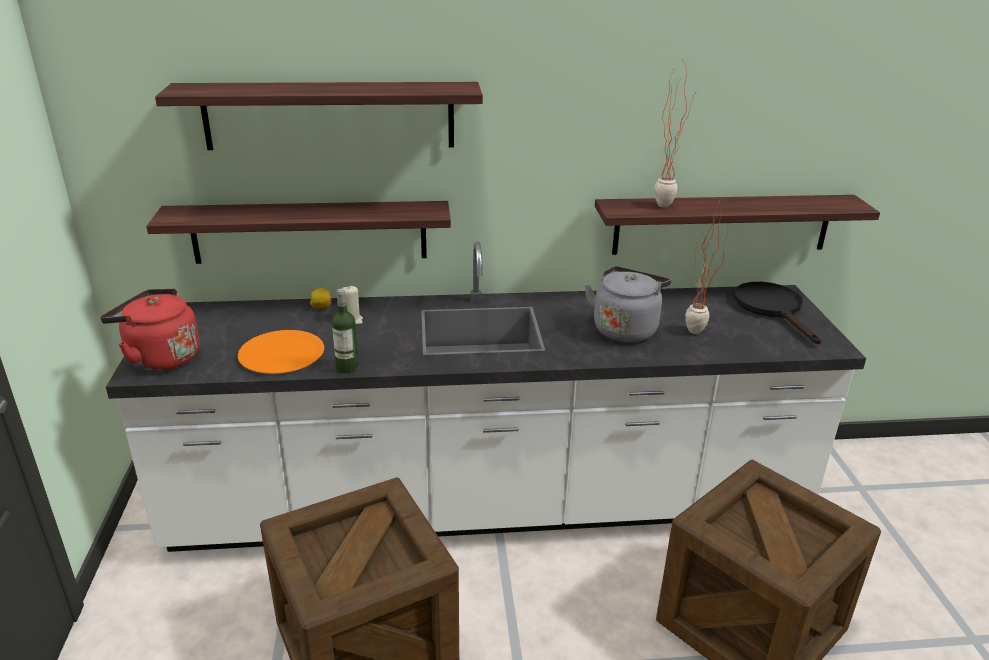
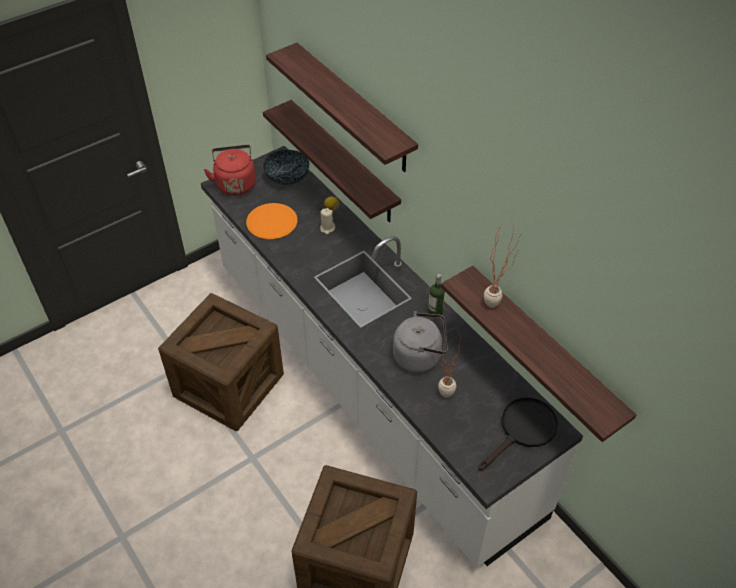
camera: 60 degrees right, 20 degrees up
(217, 318) = (287, 177): none -> bowl
(347, 367) = (278, 254): bottle -> bottle (435, 313)

